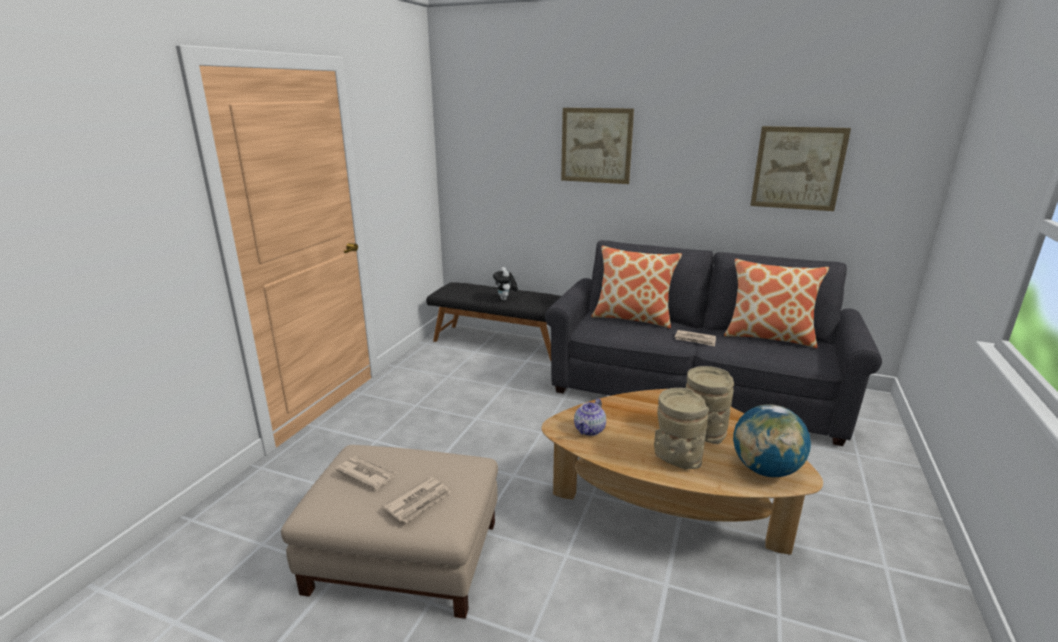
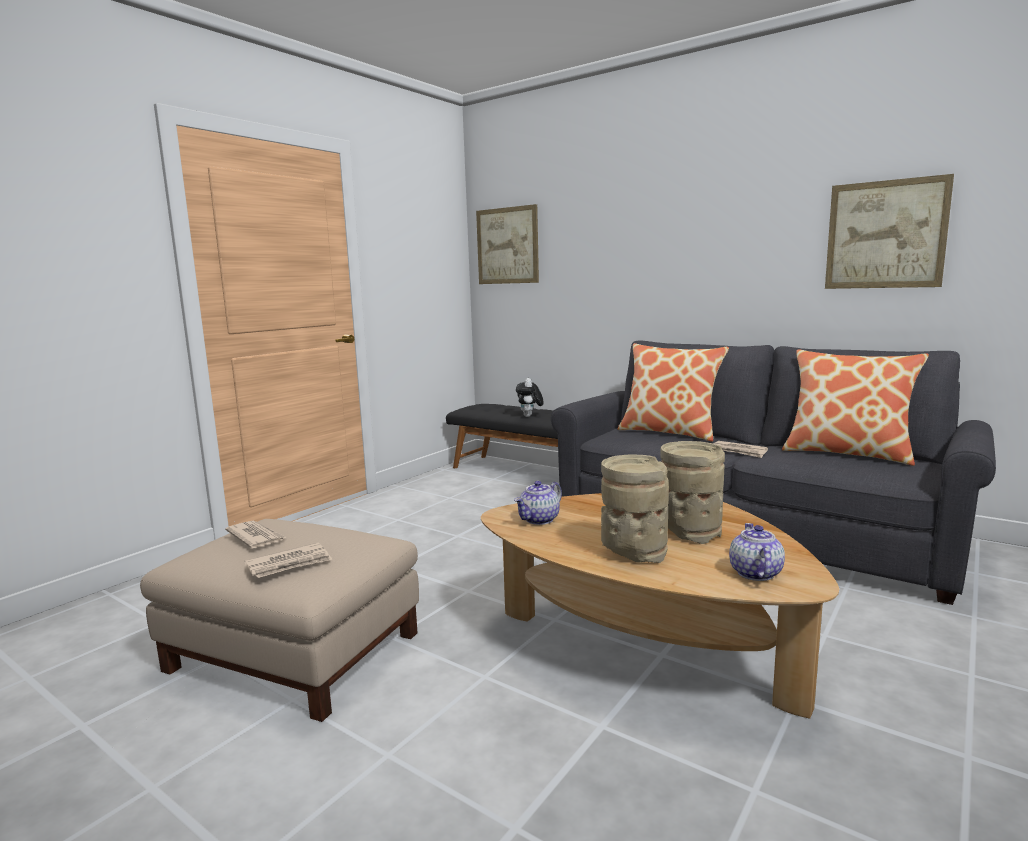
camera: 15 degrees right, 10 degrees down
(596, 145) = (634, 232): picture -> picture (507, 246)
(765, 470) = (754, 573): globe -> teapot

